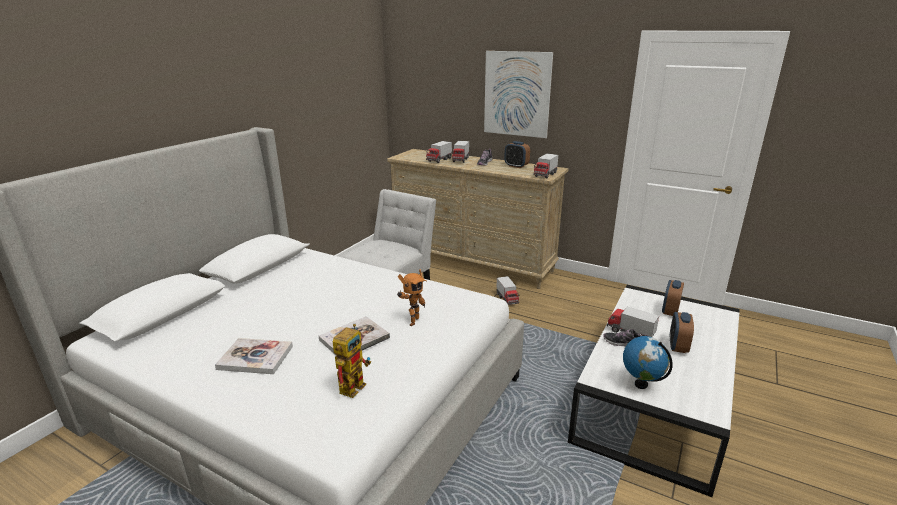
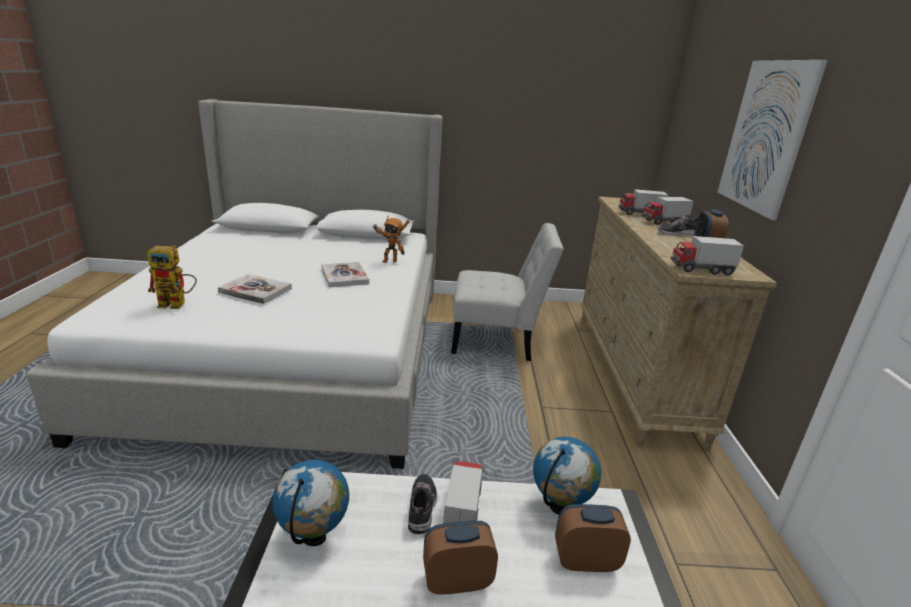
camera: 60 degrees right, 0 degrees up
(255, 358) = (215, 265): book -> book (344, 276)
(412, 321) = (304, 308): toy robot -> toy robot (389, 261)
(507, 299) = (576, 421): toy truck -> none
(634, 306) = (559, 508): none -> globe

